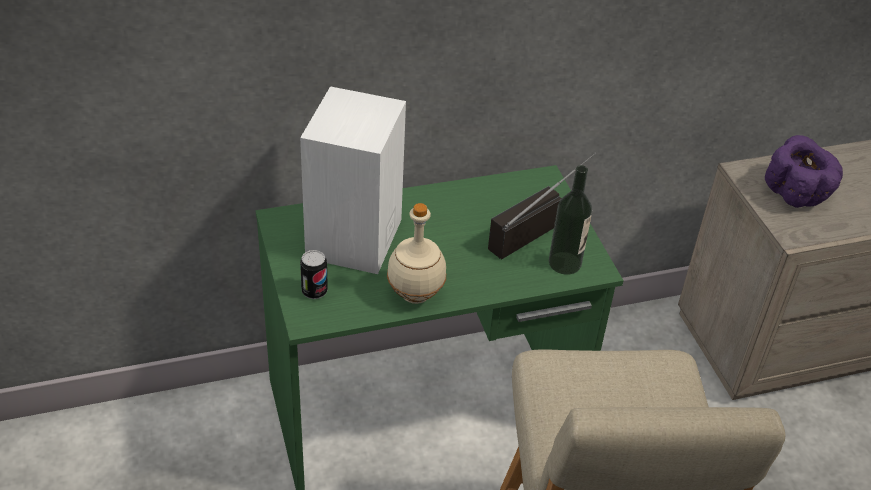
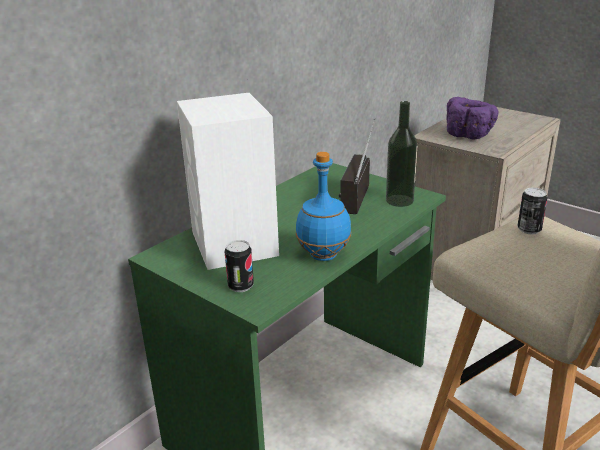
camera: 30 degrees left, 15 degrees down
(416, 295) = (324, 256): beige bottle -> blue bottle
(639, 371) = (529, 229): none -> can

